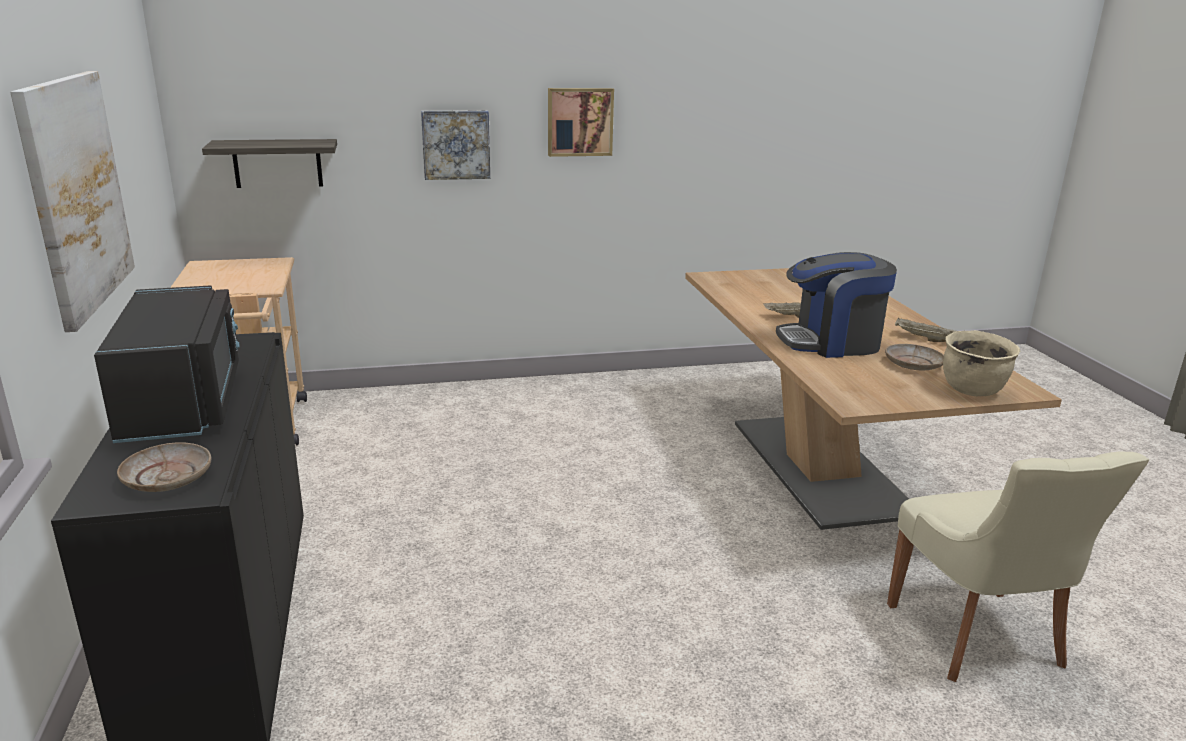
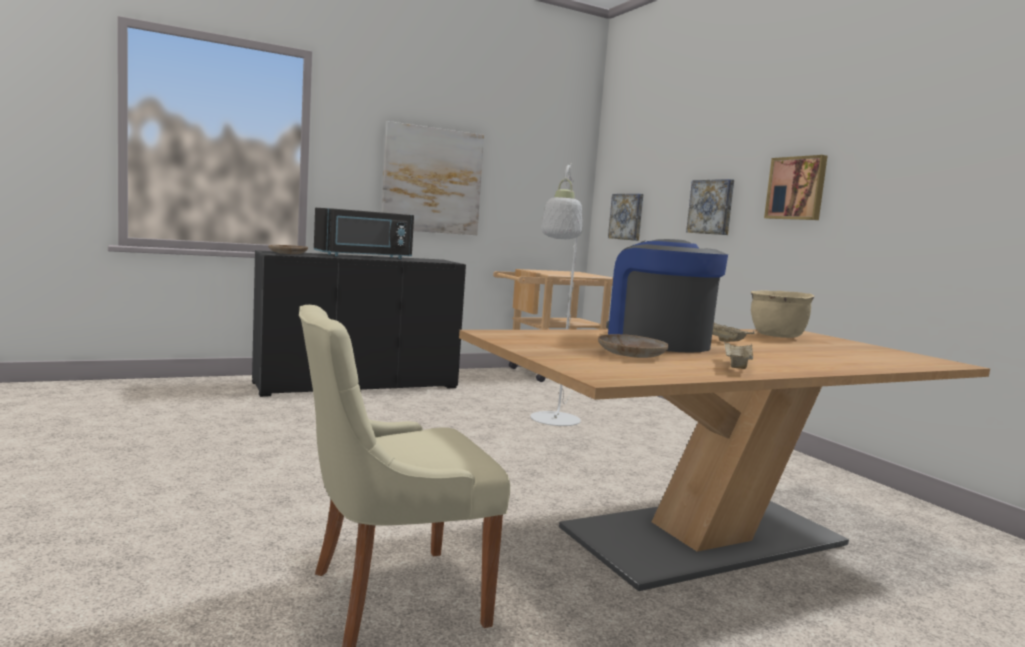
camera: 75 degrees right, 15 degrees down
(277, 163) = (627, 217): shelf -> picture
(501, 473) = (553, 422): none -> white floor lamp
(973, 390) = (576, 362): beige cooking pot -> beige cooking pot (777, 336)

